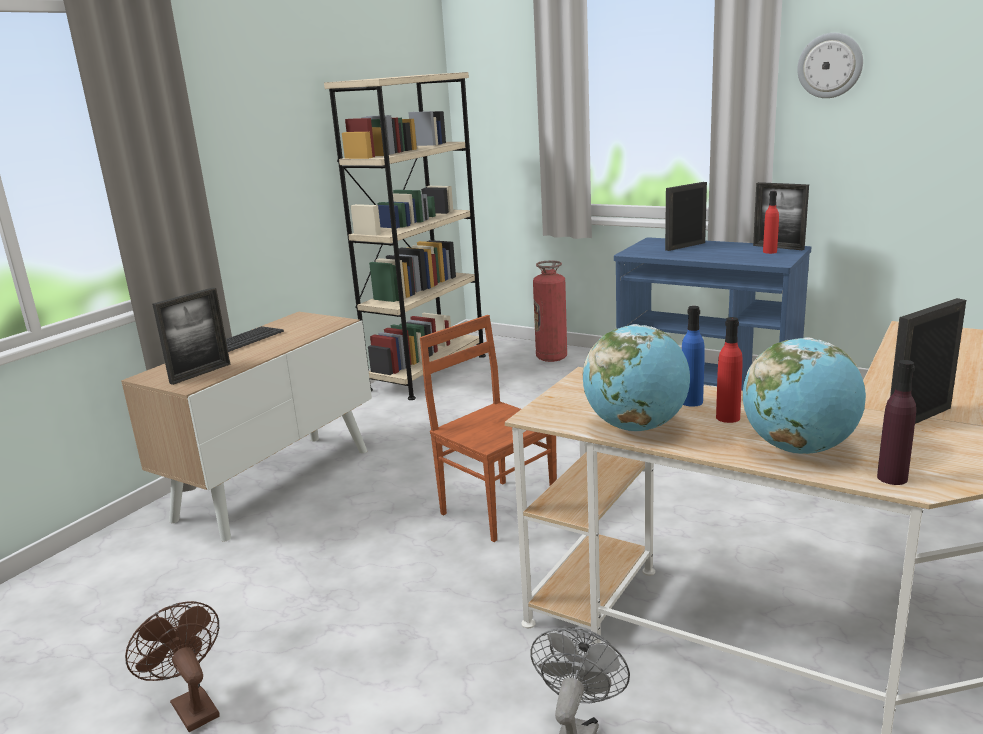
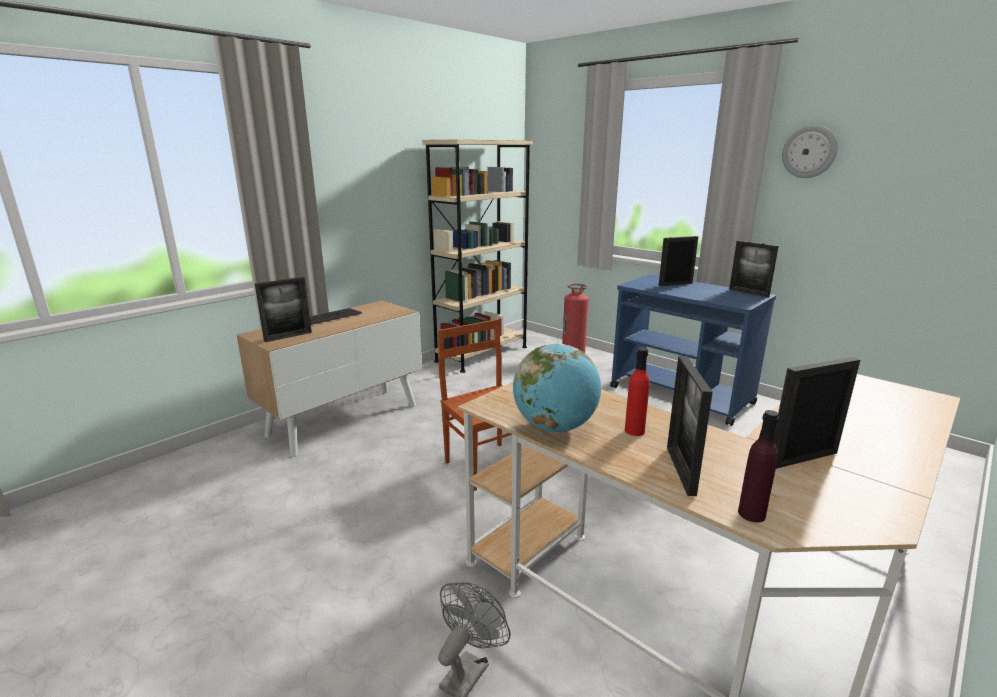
camera: 10 degrees right, 0 degrees up
(190, 706) = (209, 579): brown fan -> none
(691, 402) = (612, 412): blue bottle -> none
(769, 252) = (740, 295): red bottle -> none
(799, 449) = (680, 470): globe -> picture frame

